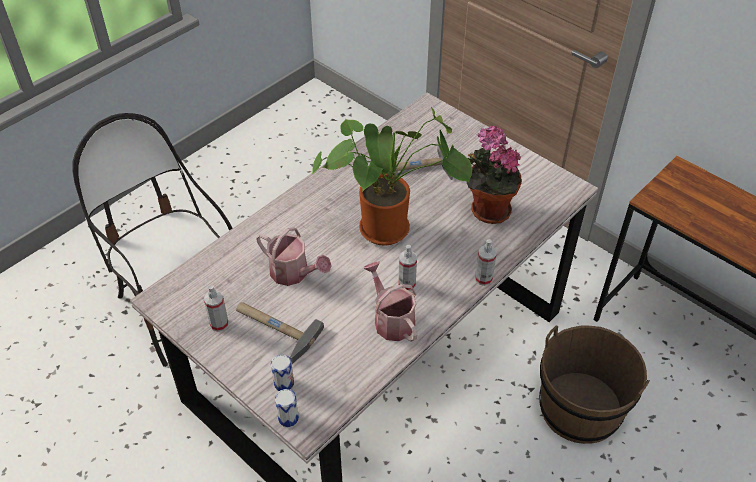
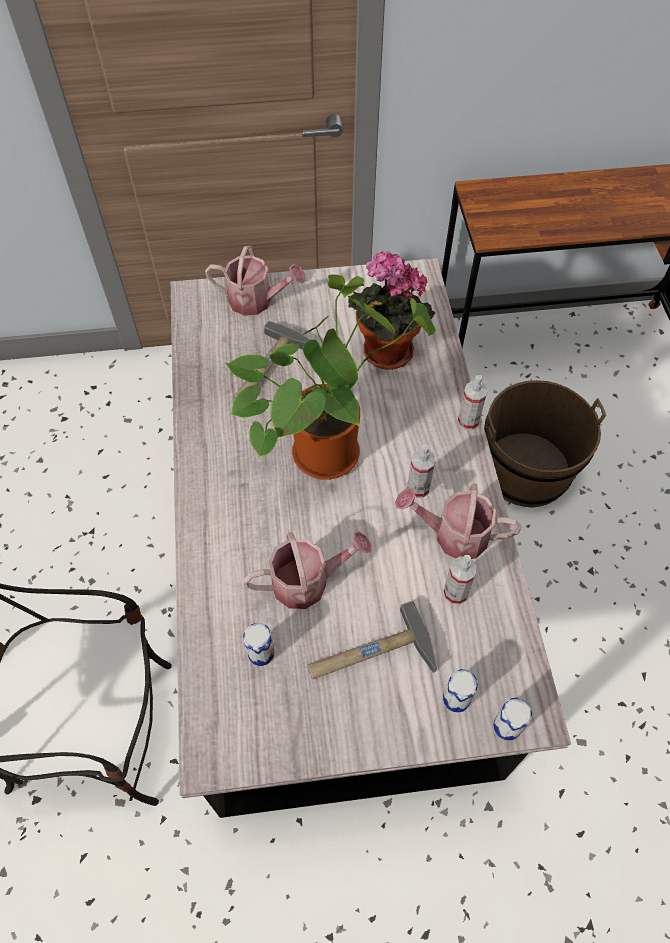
camera: 50 degrees left, 10 degrees up
(219, 324) = (313, 711): spray bottle -> spray bottle (455, 593)
(233, 281) = (261, 653): none -> can
(457, 133) = (257, 301): none -> watering can

